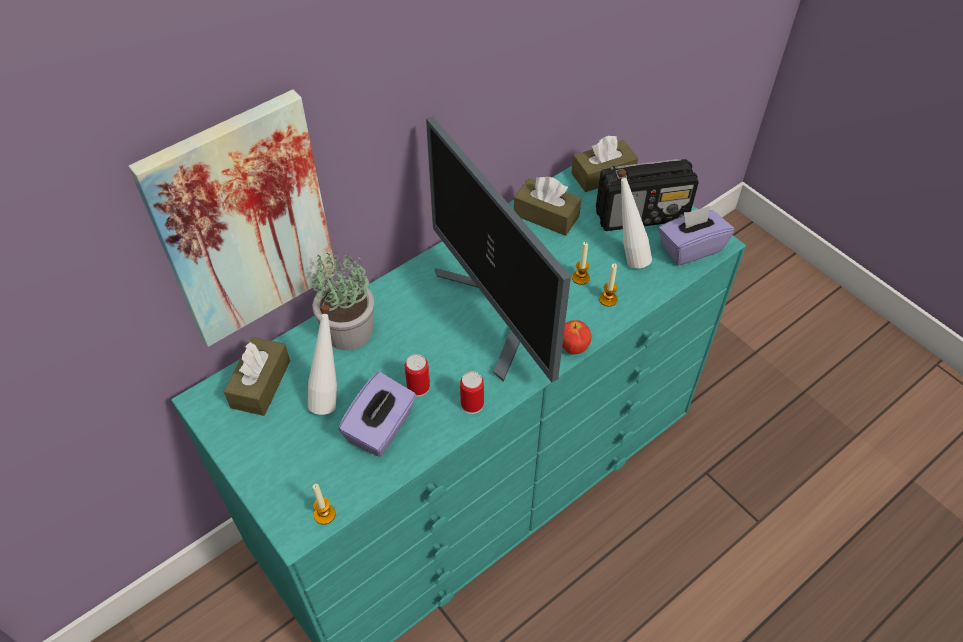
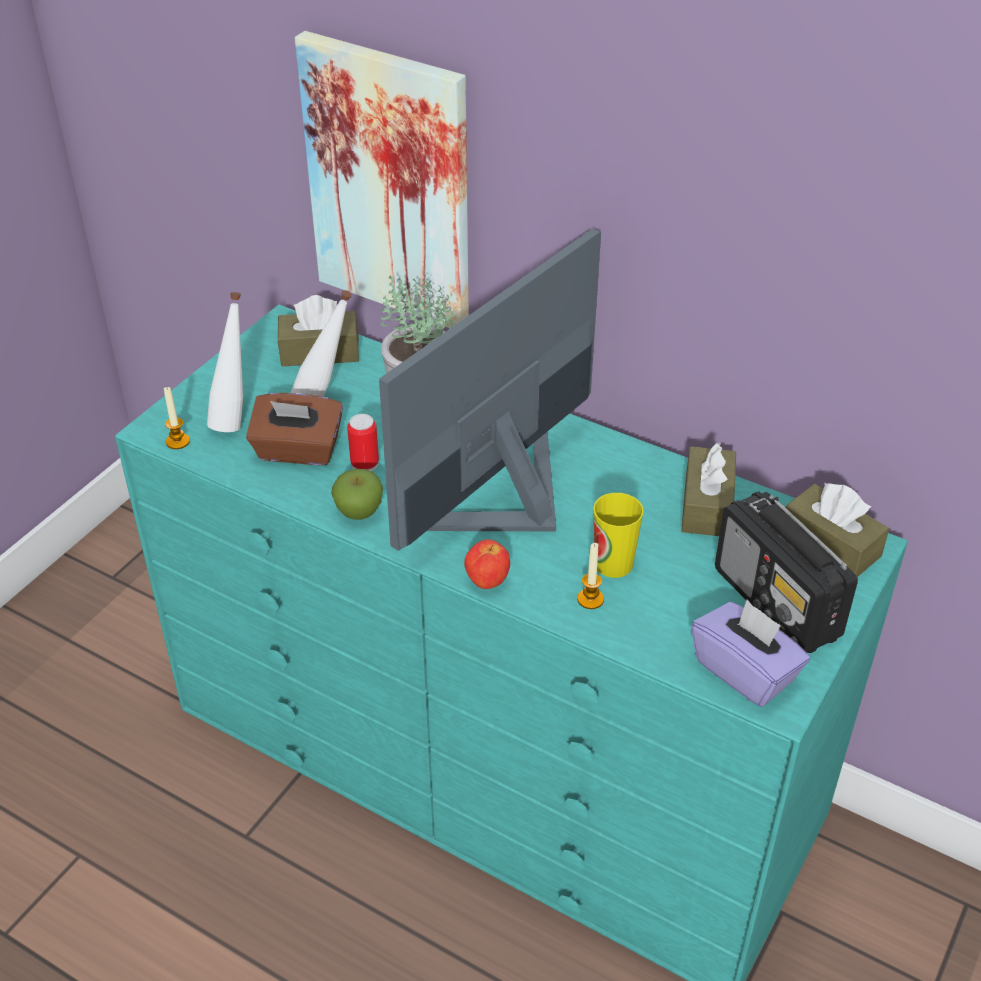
camera: 70 degrees right, 10 degrees down
(381, 428) = (298, 451): purple tissue box -> brown tissue box
(472, 404) = (359, 512): can -> apple
(580, 278) = (613, 563): candle -> cup
(627, 256) = (684, 603): white bottle -> white bottle (235, 419)

